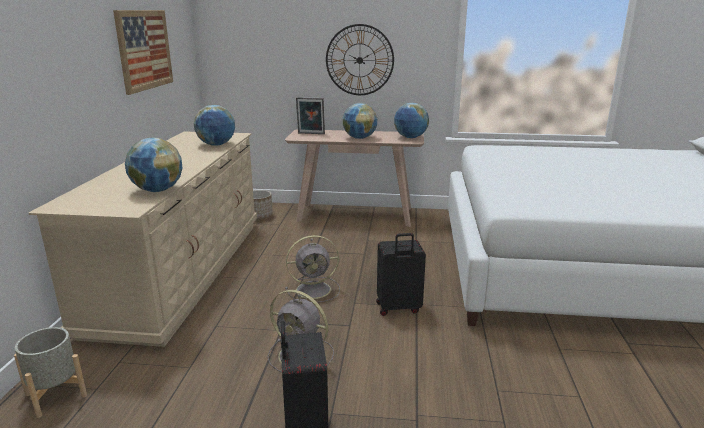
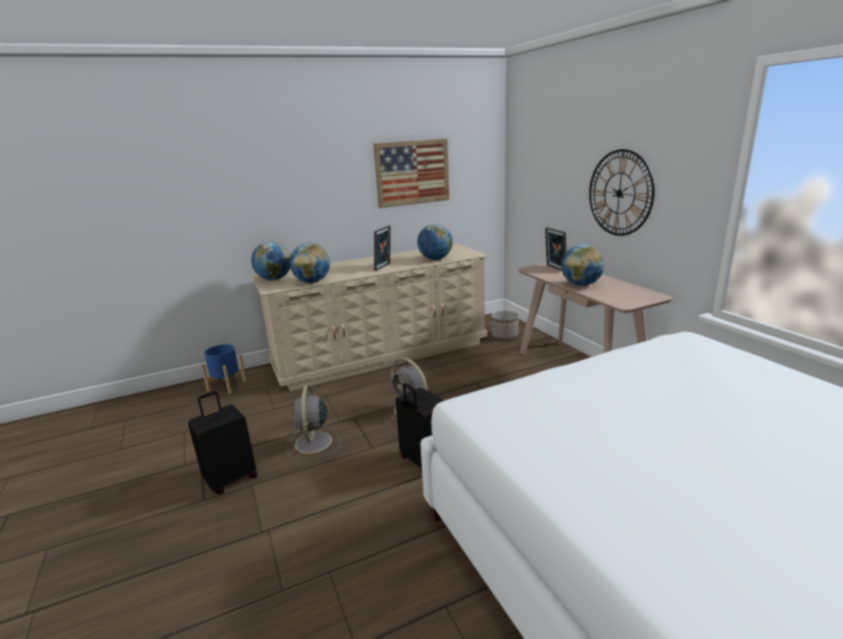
camera: 60 degrees right, 0 degrees up
(56, 395) = (227, 385): grey planter -> blue planter
(188, 161) = (383, 267): none -> picture frame
(410, 137) = (635, 299): globe -> globe (274, 279)

